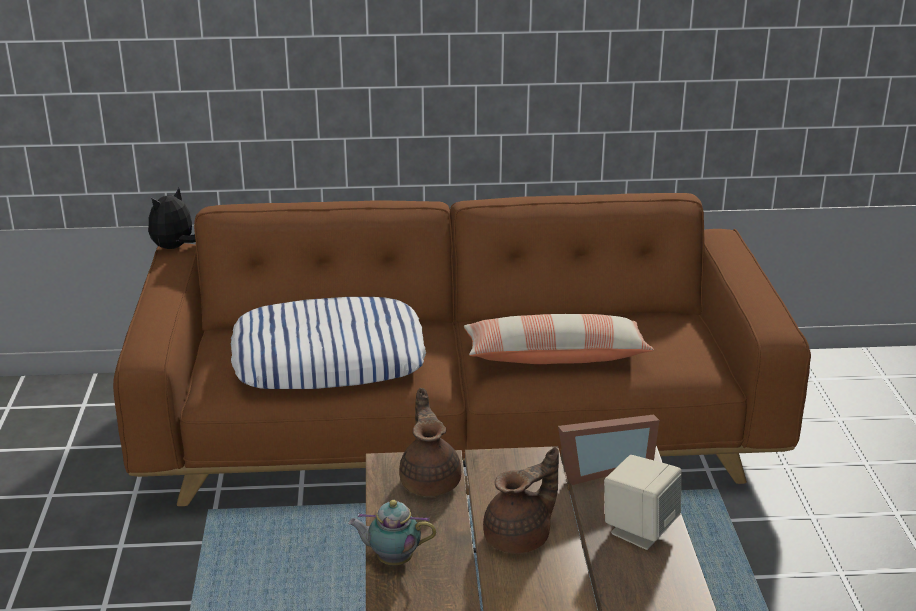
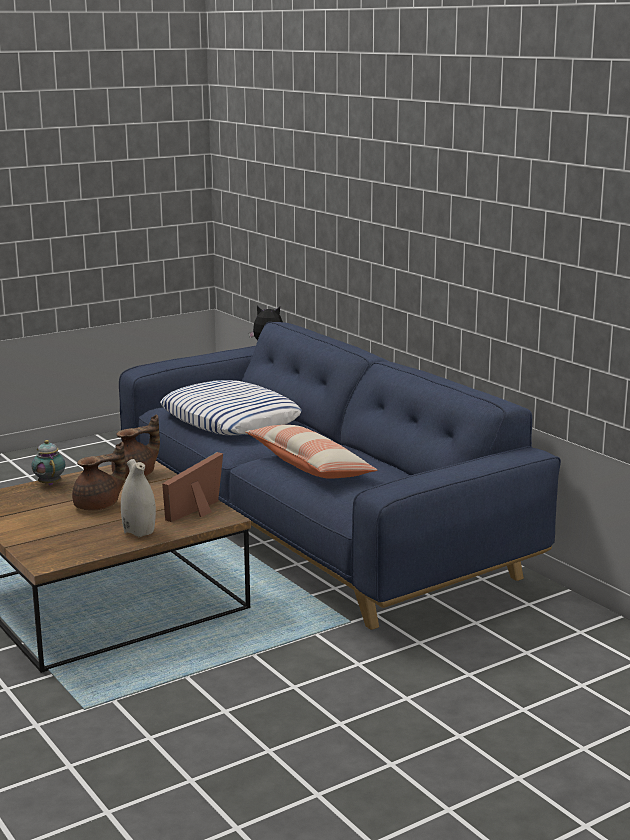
camera: 60 degrees right, 10 degrees down
(459, 431) = (316, 527): brown sofa -> blue sofa
(520, 538) = (99, 506): brown teapot -> brown teapot turned 60 degrees counterclockwise
(601, 467) = (200, 511): picture frame -> picture frame turned 90 degrees clockwise
(639, 529) = (139, 532): beige speaker -> white vase

